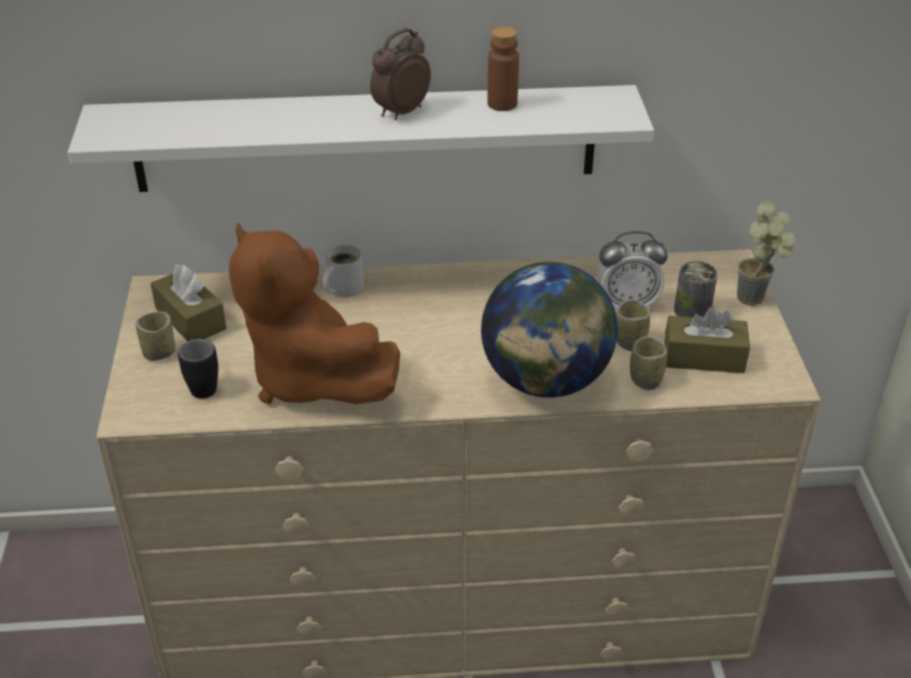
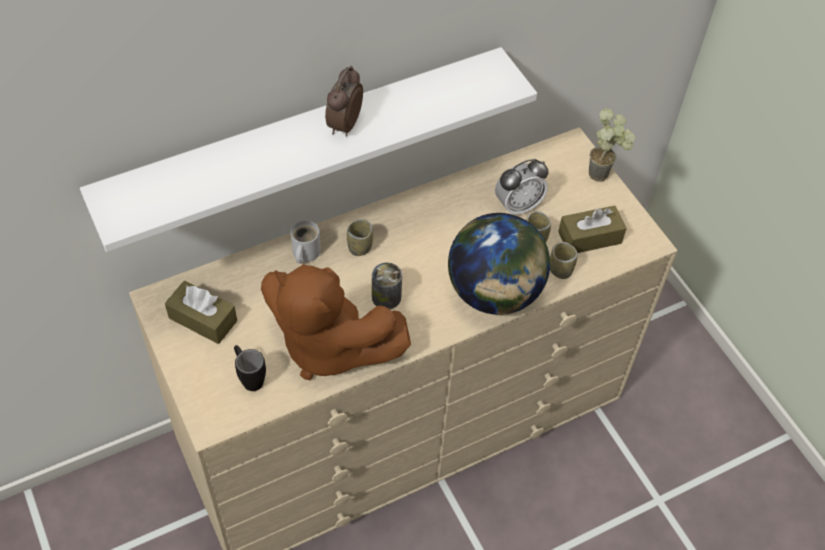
camera: 25 degrees left, 15 degrees up
(159, 352) = (198, 359): cup -> cup (360, 247)
(502, 104) = (415, 95): brown bottle -> none
(692, 311) = (564, 198): can -> can (386, 297)

